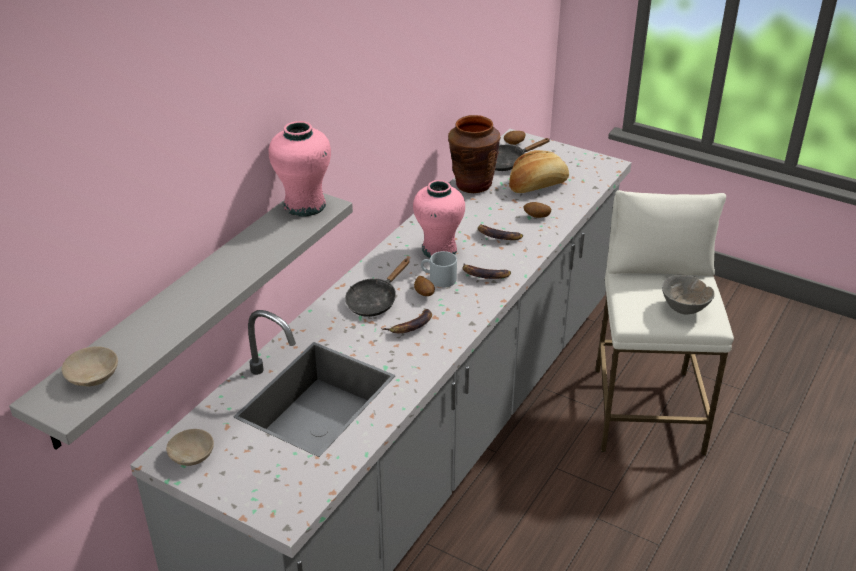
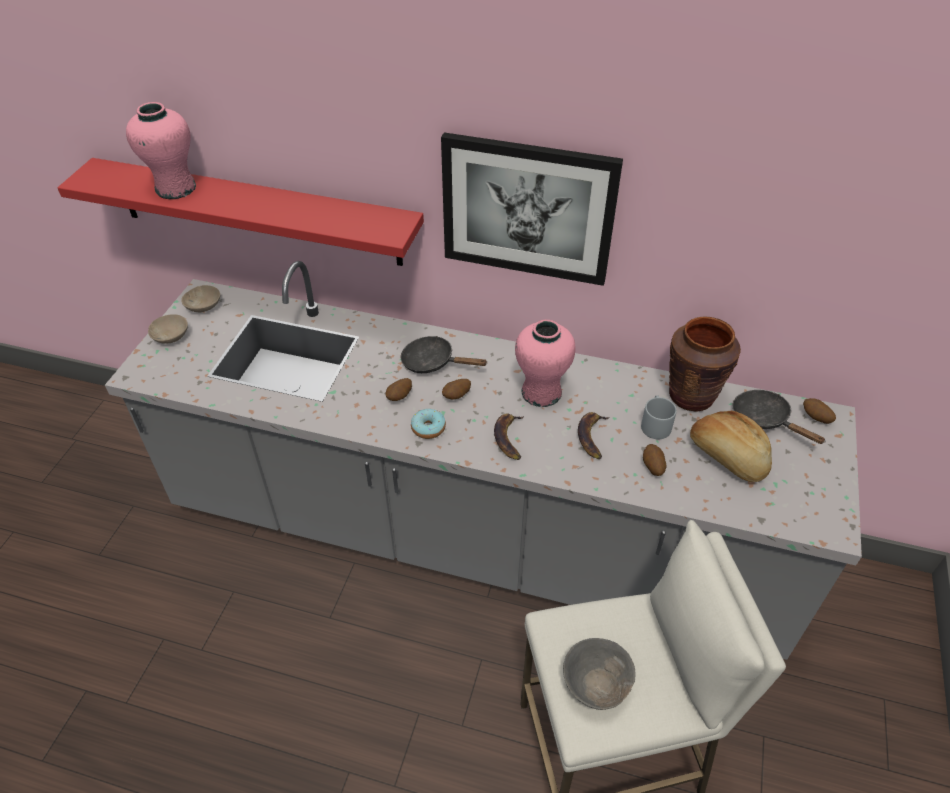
camera: 75 degrees right, 10 degrees up
(94, 375) = (122, 180): beige bowl -> beige bowl (172, 336)
(181, 311) = (257, 212): grey shelf -> red shelf
(305, 205) = (385, 221): pink vase -> pink vase (175, 188)
(359, 123) = (528, 209): none -> picture
(411, 326) = (399, 397): banana -> potato
(438, 279) = (487, 401): grey mug -> grey mug (654, 423)
(456, 315) = (428, 428): none -> donut

